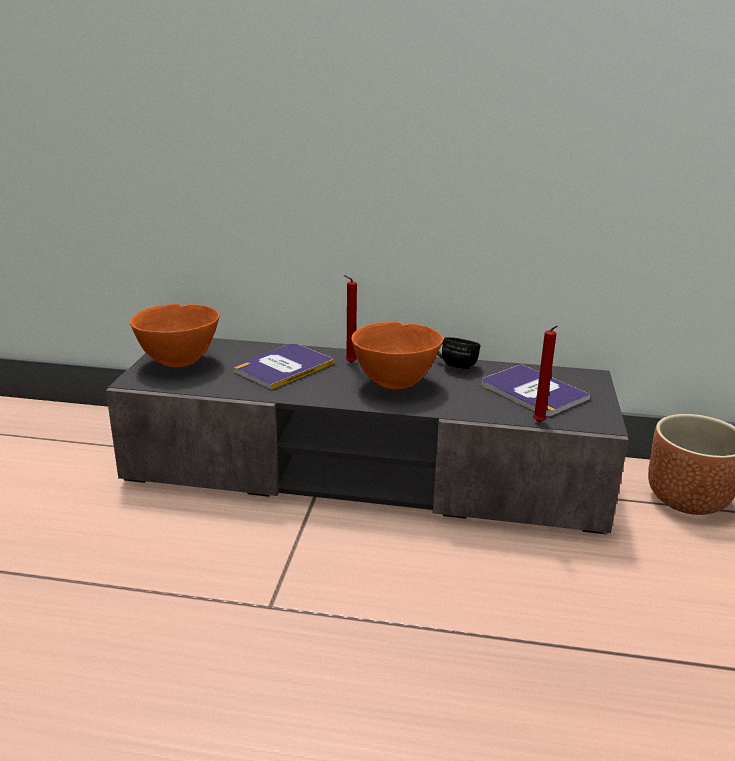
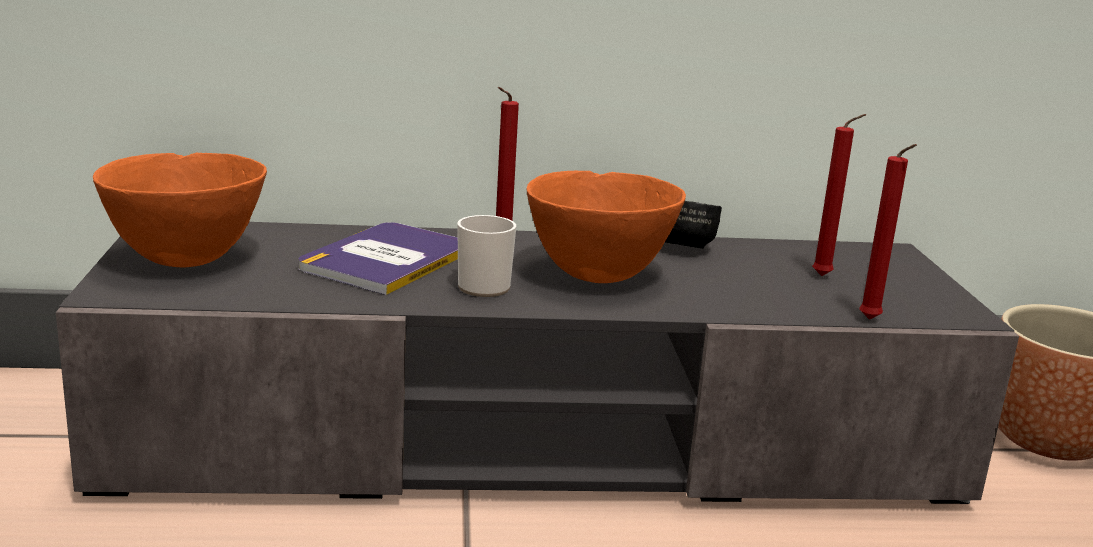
camera: 15 degrees left, 5 degrees down
(324, 386) = (480, 285): none -> mug
(533, 392) = (824, 277): book -> red candle

